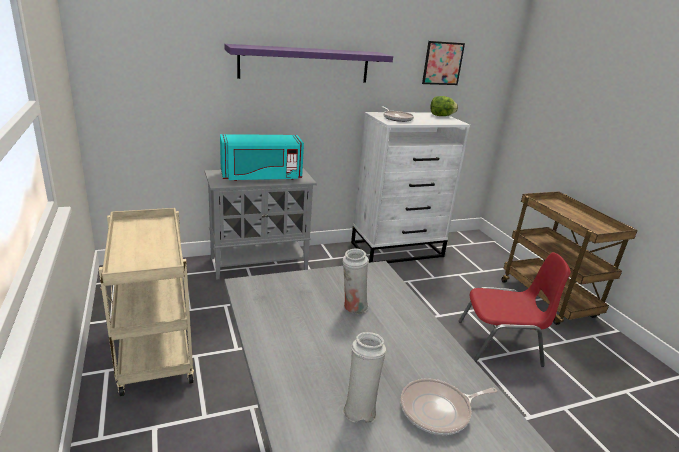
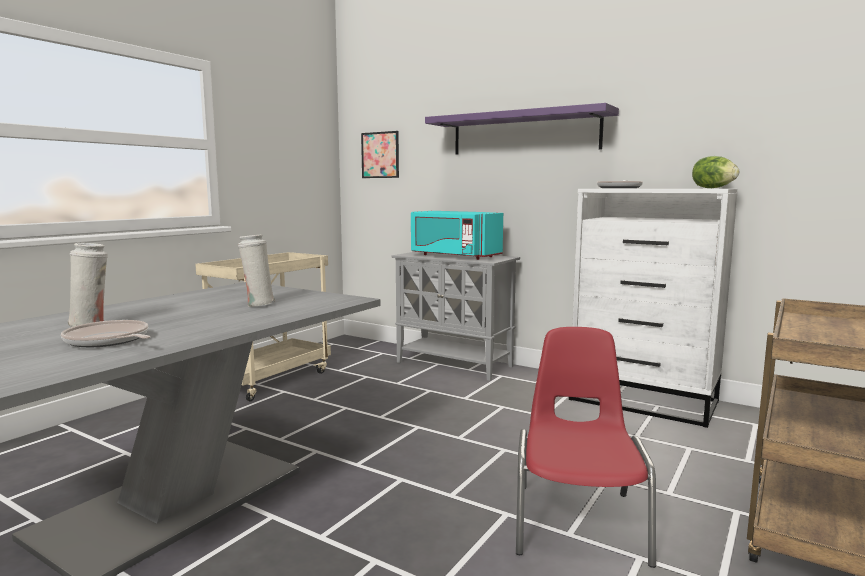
camera: 55 degrees right, 15 degrees down
(442, 63) = (732, 112): picture -> picture (380, 155)
(500, 344) = (578, 521): red chair -> red chair turned 135 degrees counterclockwise

